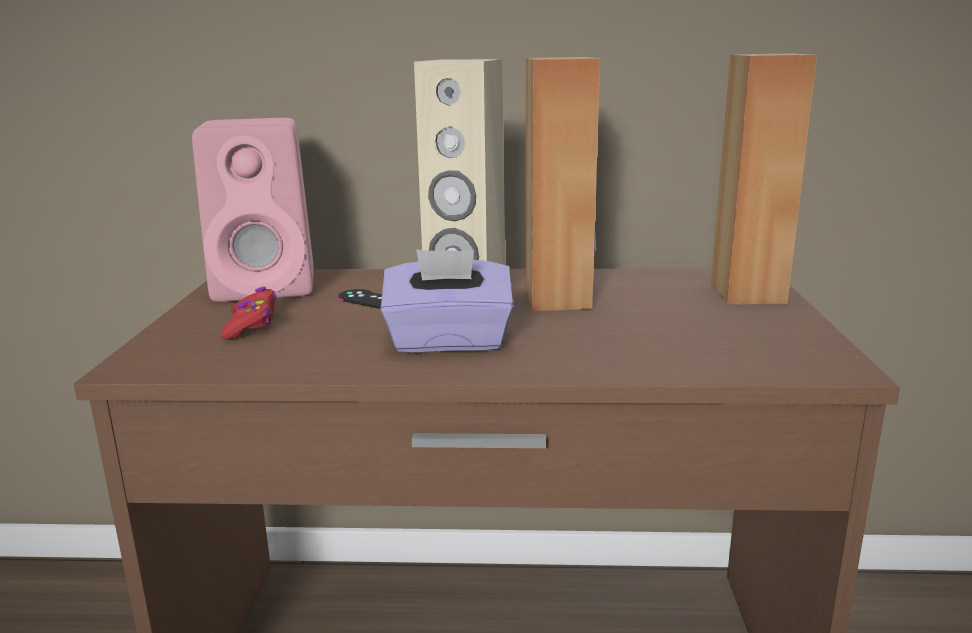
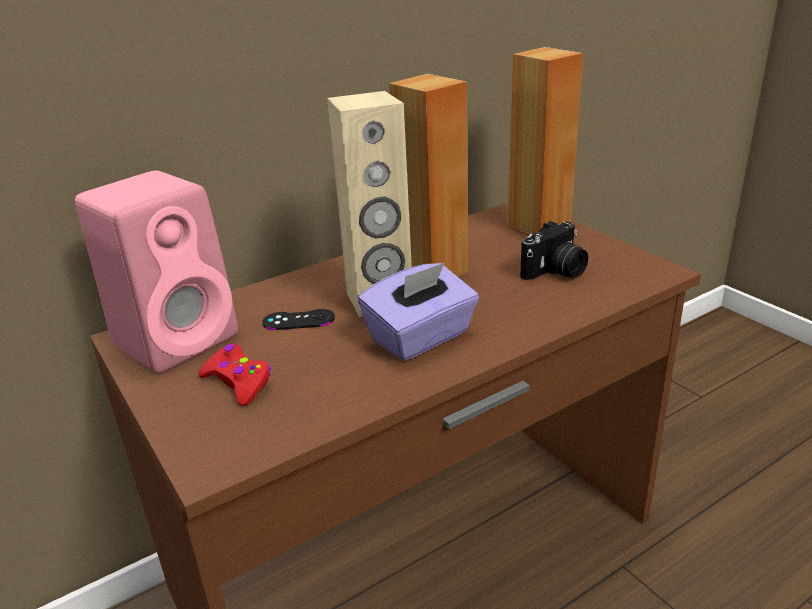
camera: 35 degrees left, 10 degrees up
(693, 333) = (556, 272): none -> camera

